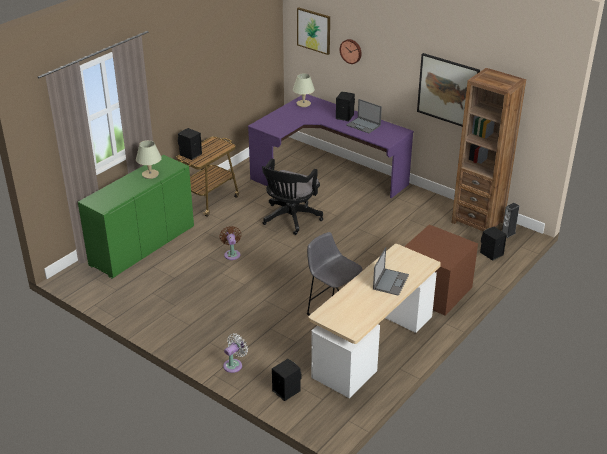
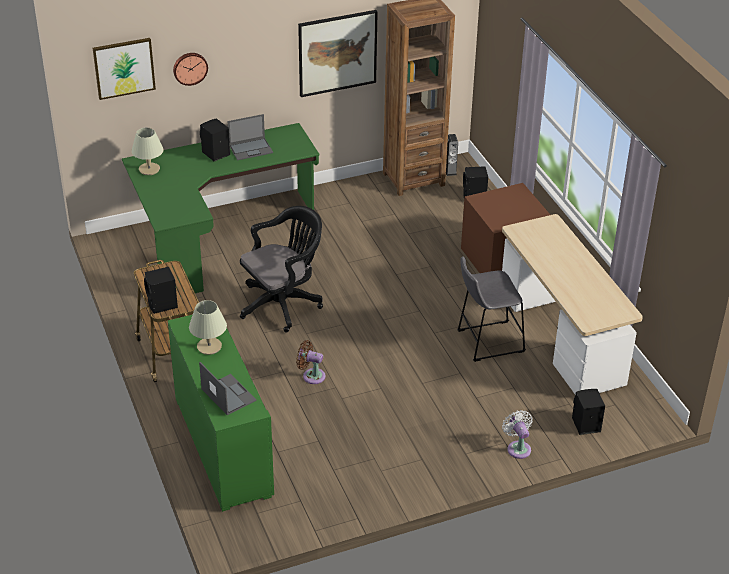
camera: 60 degrees left, 5 degrees up
(290, 219) = (283, 303): black office chair -> black office chair turned 90 degrees counterclockwise
(327, 173) = (215, 237): purple desk -> green desk
(390, 281) = (565, 257): laptop -> laptop (228, 394)

